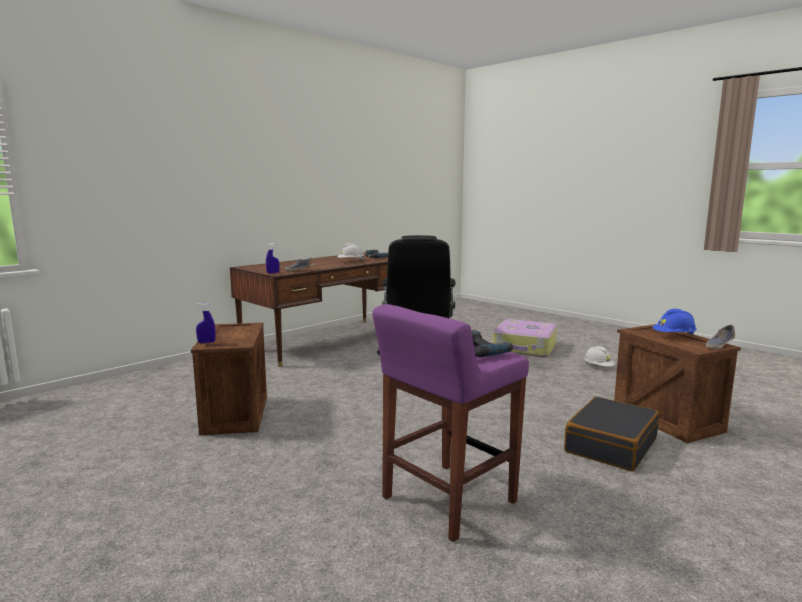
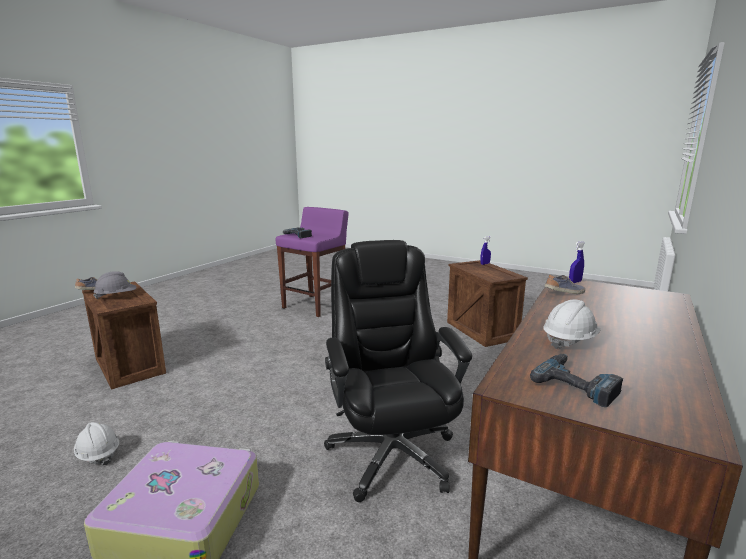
camera: 165 degrees right, 5 degrees up
(610, 445) = (206, 339): black suitcase -> none
(673, 336) = (116, 296): blue hard hat -> grey hard hat

